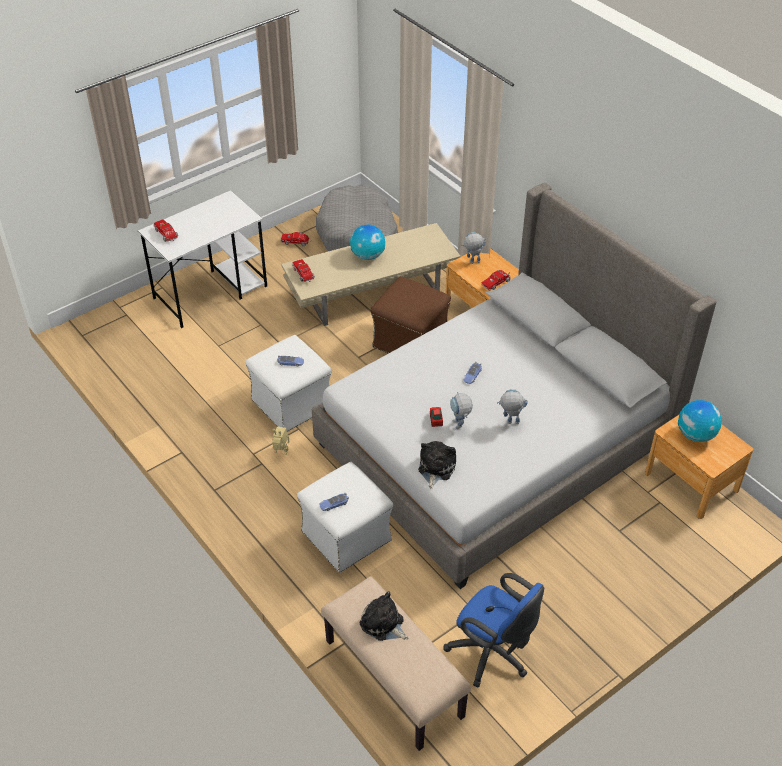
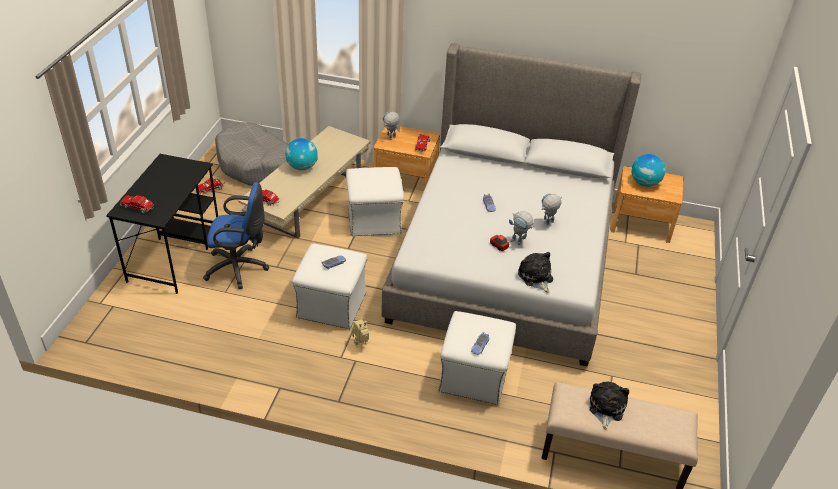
camera: 40 degrees left, 5 degrees down
(211, 292) = (175, 254): white desk -> black desk
(383, 624) = (606, 408): plush toy -> plush toy turned 105 degrees clockwise
(409, 341) = (373, 220): brown ottoman -> white ottoman
(492, 654) = (652, 396): blue office chair -> blue office chair (239, 268)

